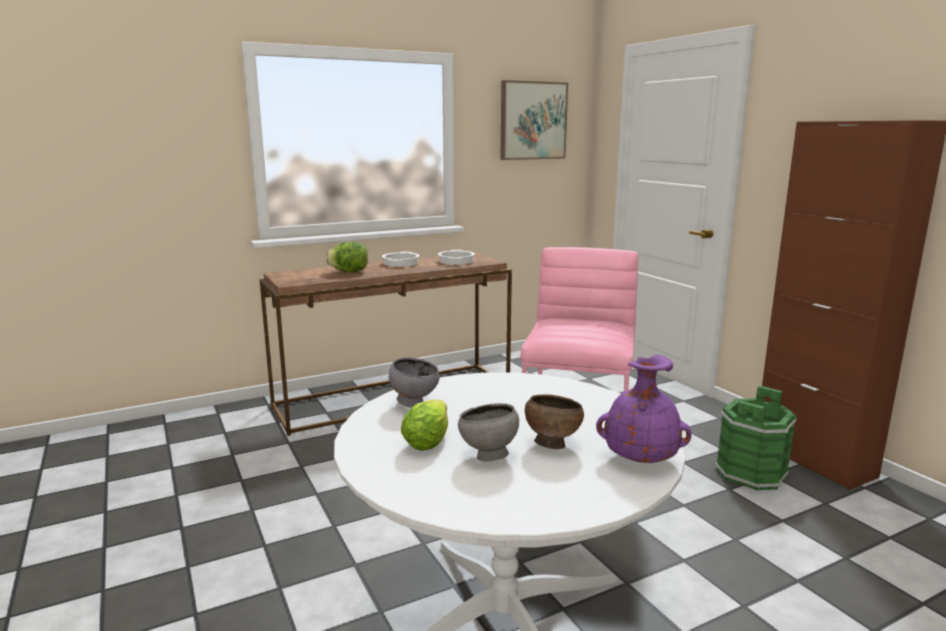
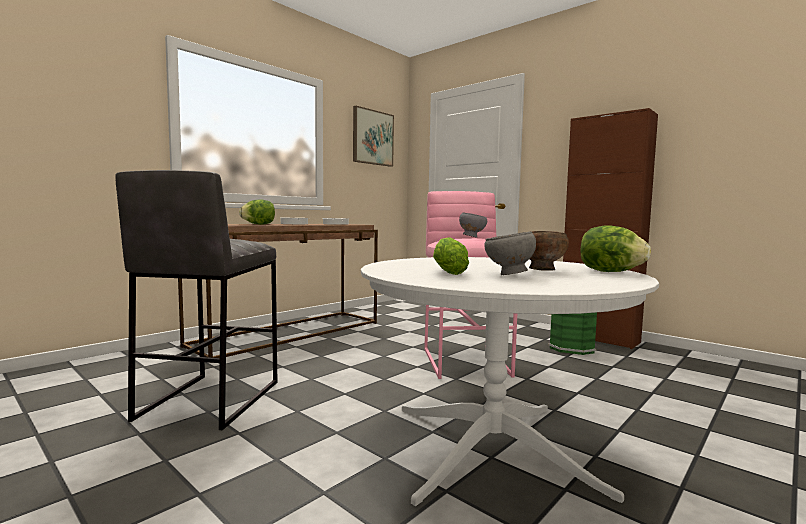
camera: 20 degrees left, 10 degrees down
(259, 493) = (208, 400): none -> grey stool
(414, 403) = (404, 265): grey bowl -> grey bowl (472, 237)
(640, 459) = (610, 272): purple vase -> lettuce

